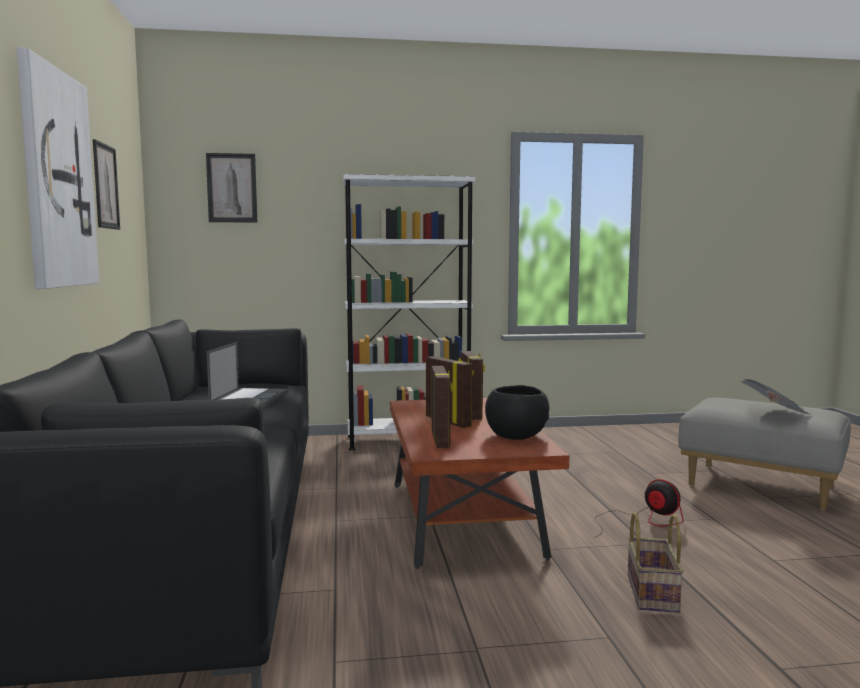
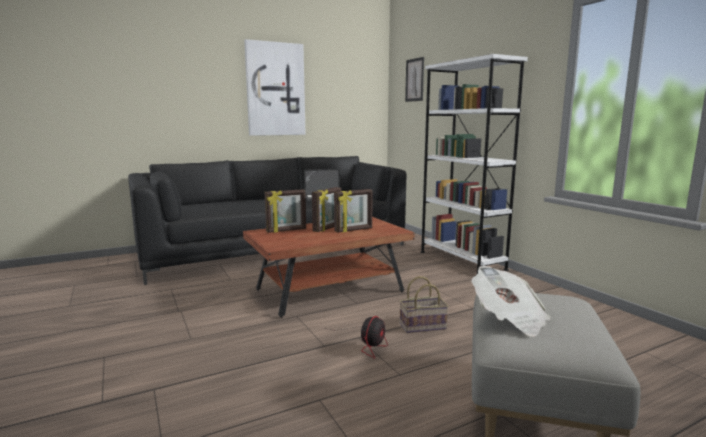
camera: 70 degrees right, 5 degrees up
(105, 186) = (330, 88): picture -> none
(515, 435) = (305, 241): black bowl -> none
(650, 592) = (246, 348): basket -> basket (423, 325)

